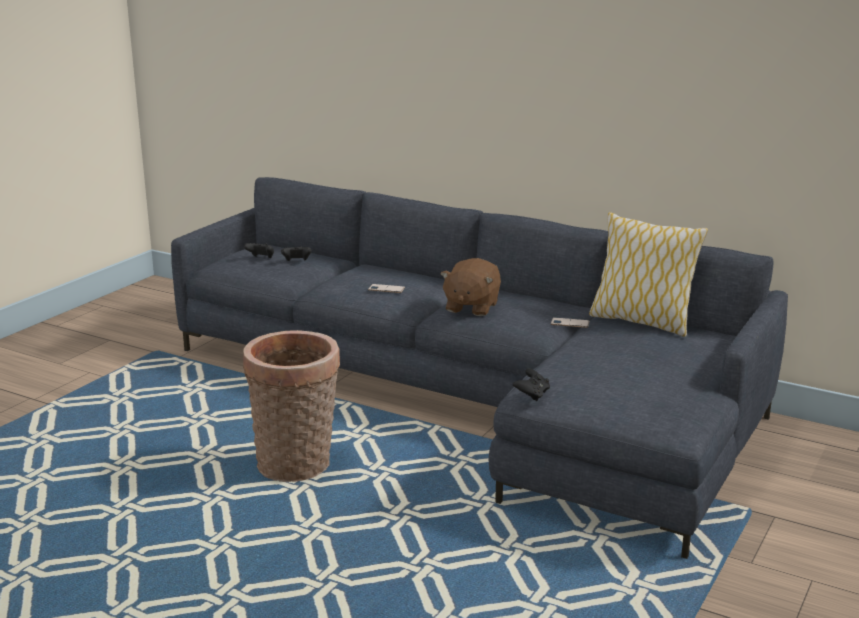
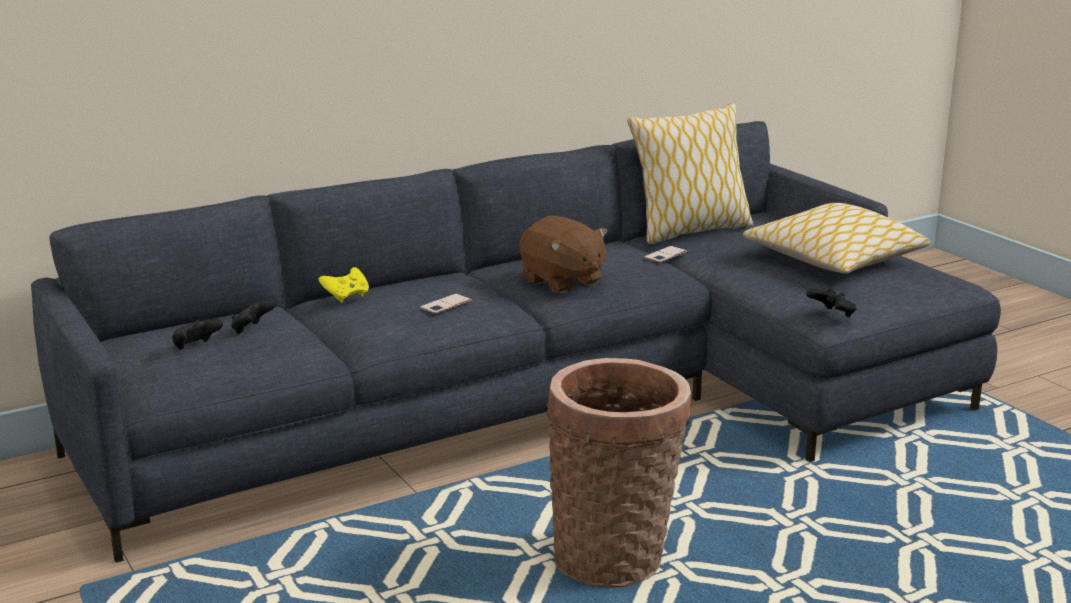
camera: 60 degrees left, 0 degrees up
(370, 267) = (346, 296): none -> yellow game controller
(650, 375) = (834, 259): none -> pillow

